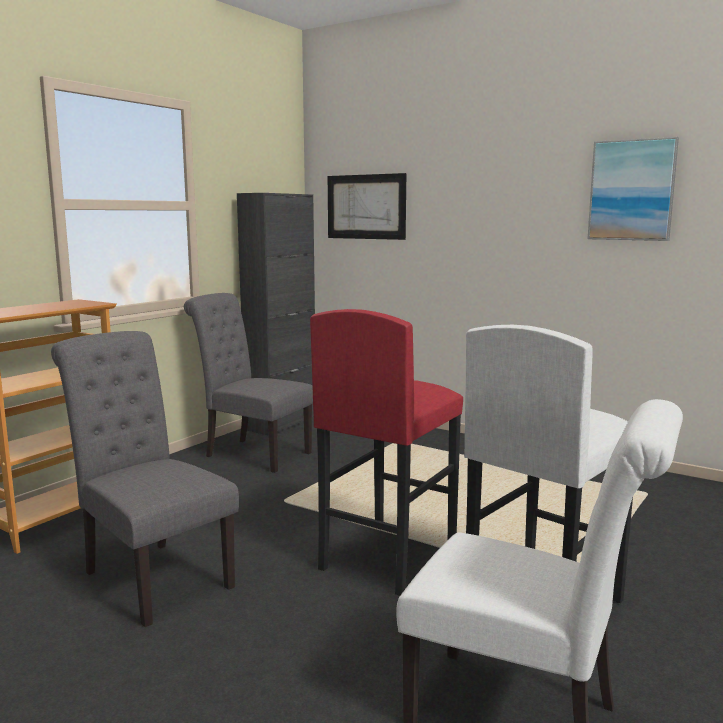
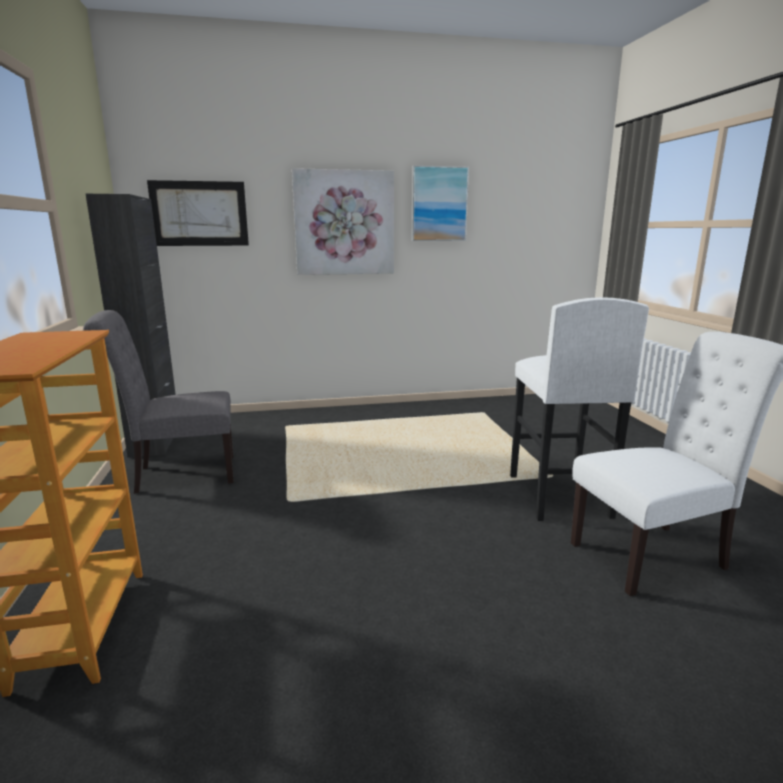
camera: 45 degrees left, 5 degrees up
(151, 576) = (301, 613): grey chair -> none
(387, 556) = (434, 506): red stool -> none
(505, 216) = (344, 223): none -> picture

